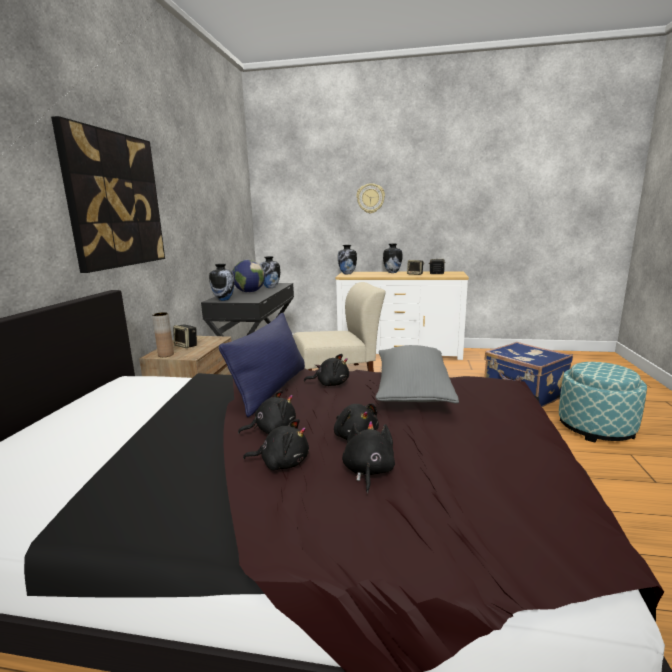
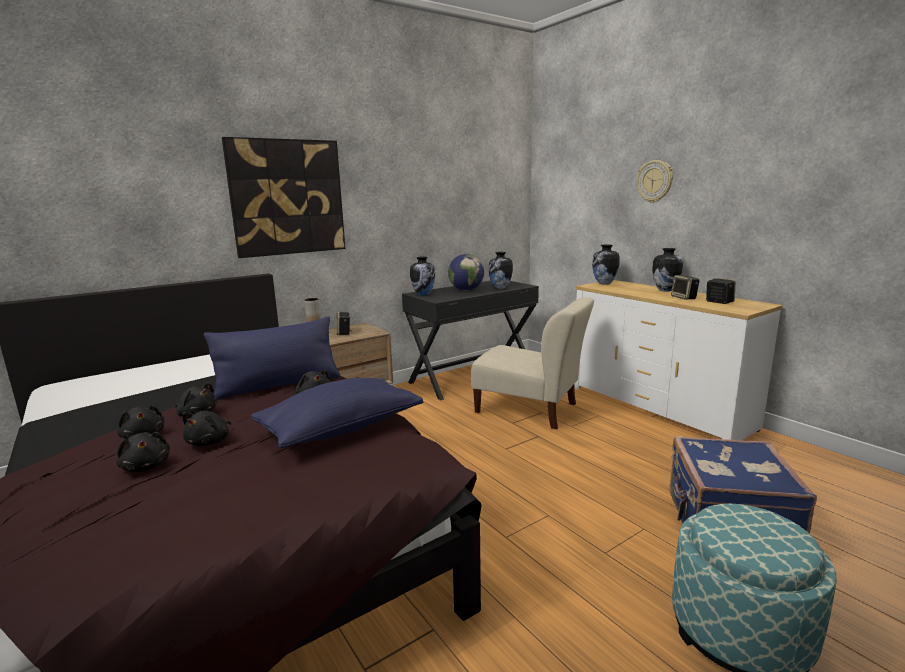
camera: 45 degrees right, 0 degrees up
(368, 471) = (146, 466): black plush toy -> black plush toy turned 90 degrees clockwise
(412, 391) = (341, 429): grey pillow -> blue pillow

